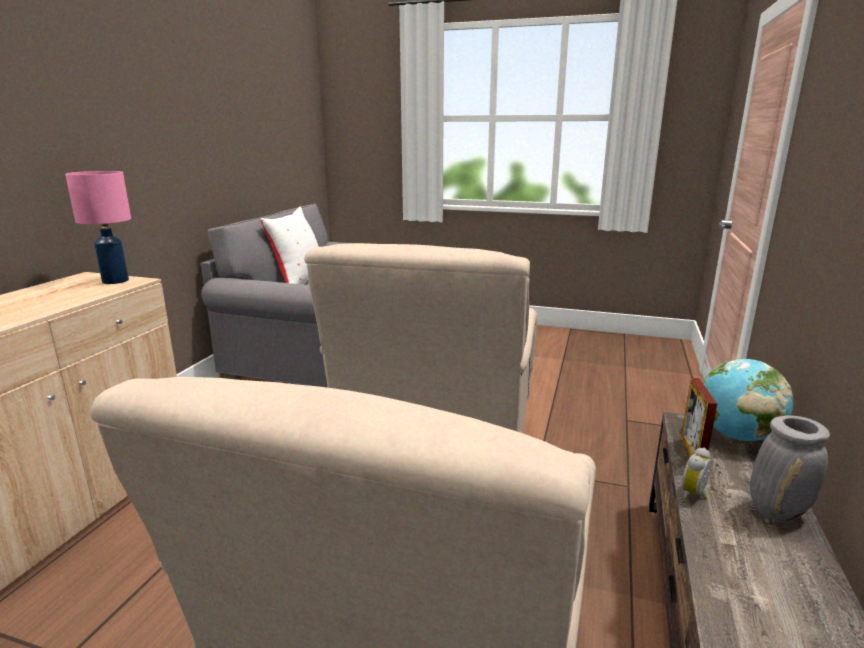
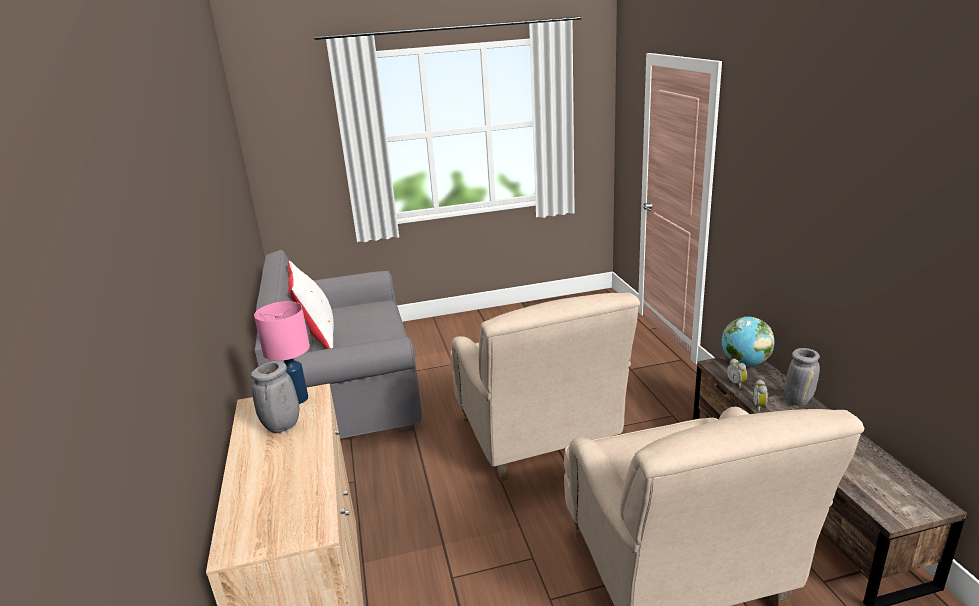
camera: 30 degrees left, 5 degrees up
(59, 293) = (282, 427): none -> grey vase
(692, 454) = (736, 383): picture frame -> alarm clock

